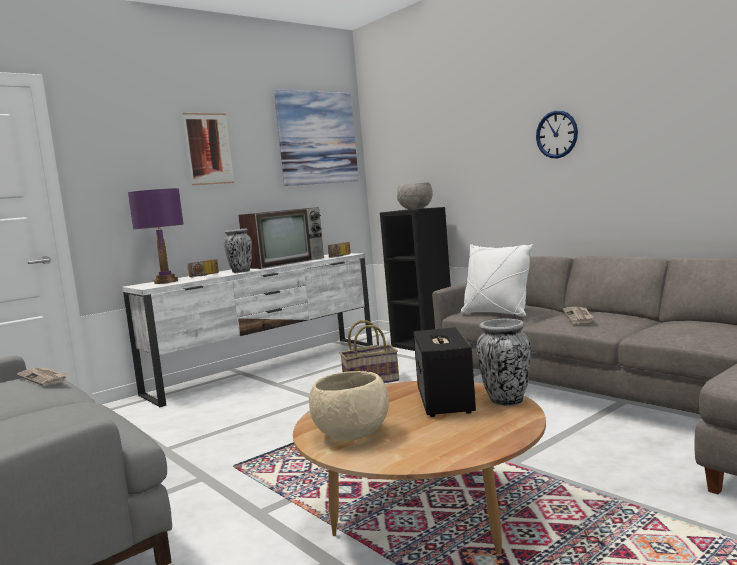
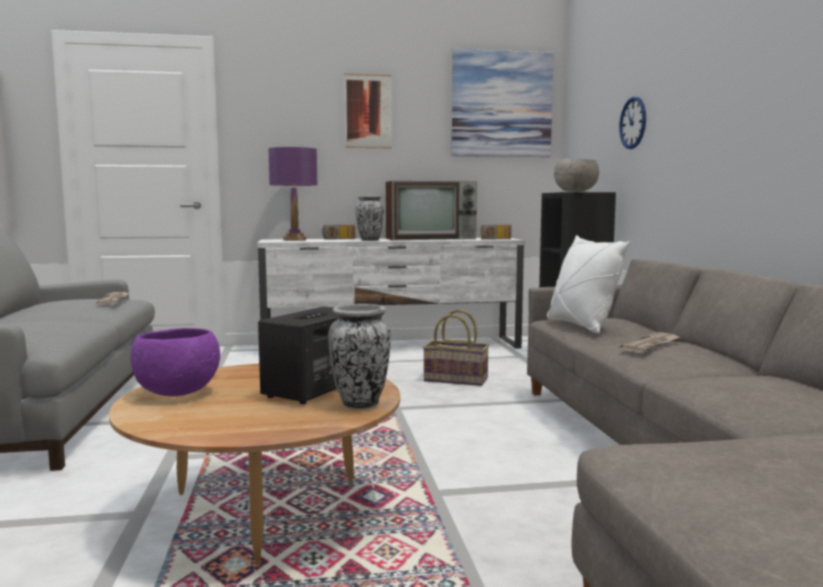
camera: 30 degrees right, 0 degrees up
(352, 435) = (178, 393): beige bowl -> purple bowl
(556, 134) = (727, 97): wall clock -> wall clock (633, 123)

